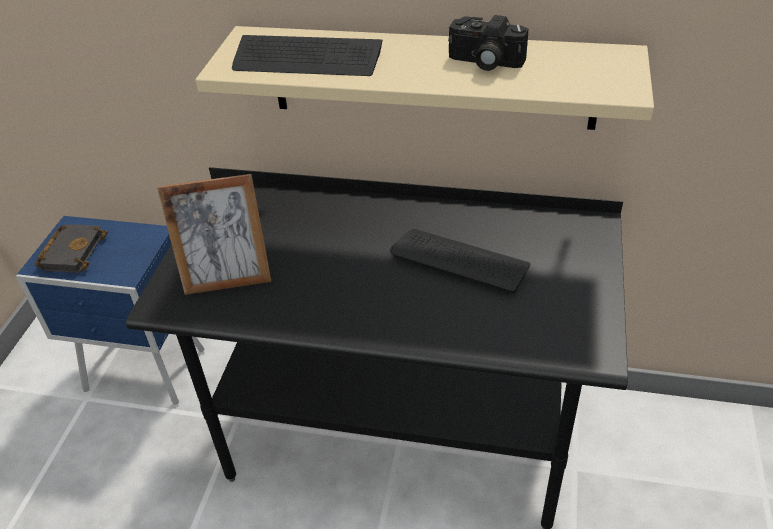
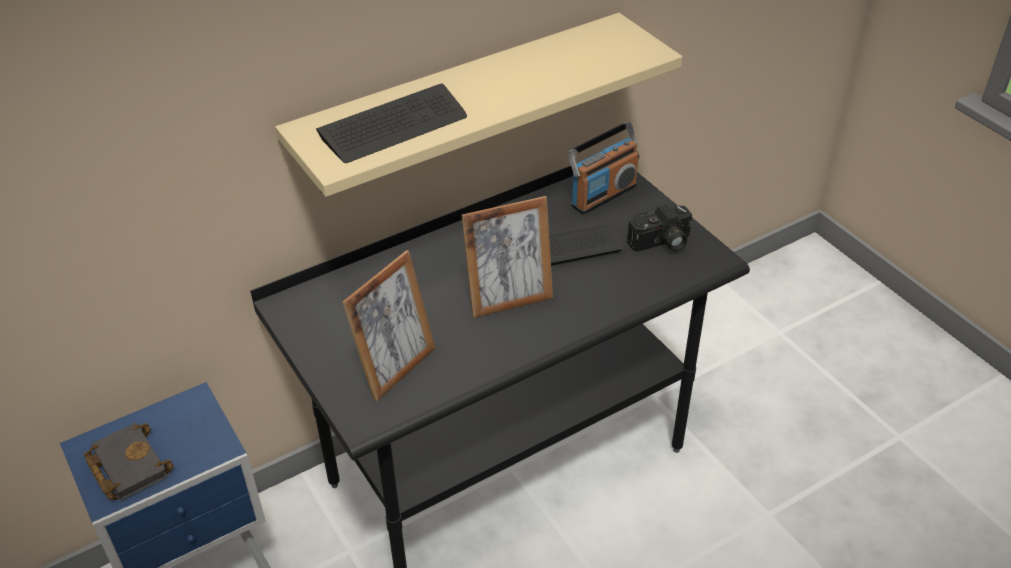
camera: 45 degrees left, 0 degrees up
(371, 278) = (509, 300): none -> picture frame
(484, 62) = (532, 70): camera -> camera (661, 243)
(561, 237) = (603, 195): none -> radio

